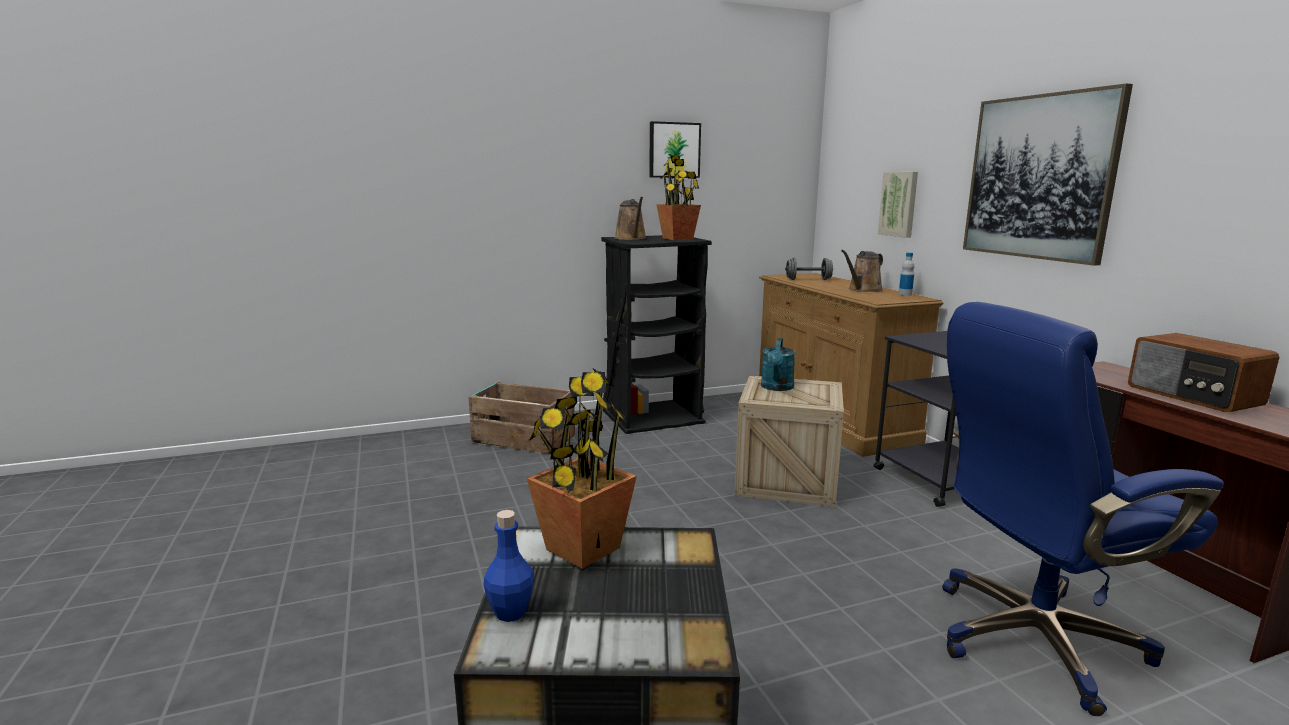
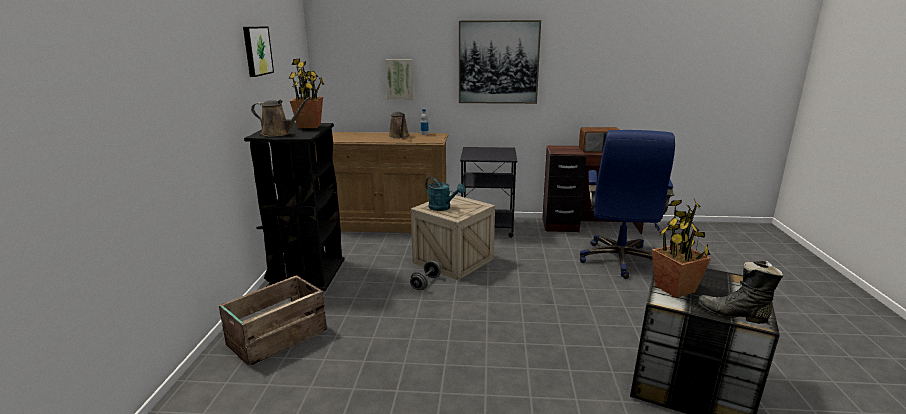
camera: 65 degrees left, 5 degrees up
(510, 612) = (733, 314): blue bottle -> black boot
(808, 279) = (348, 137): grey dumbbell -> grey dumbbell (426, 283)

